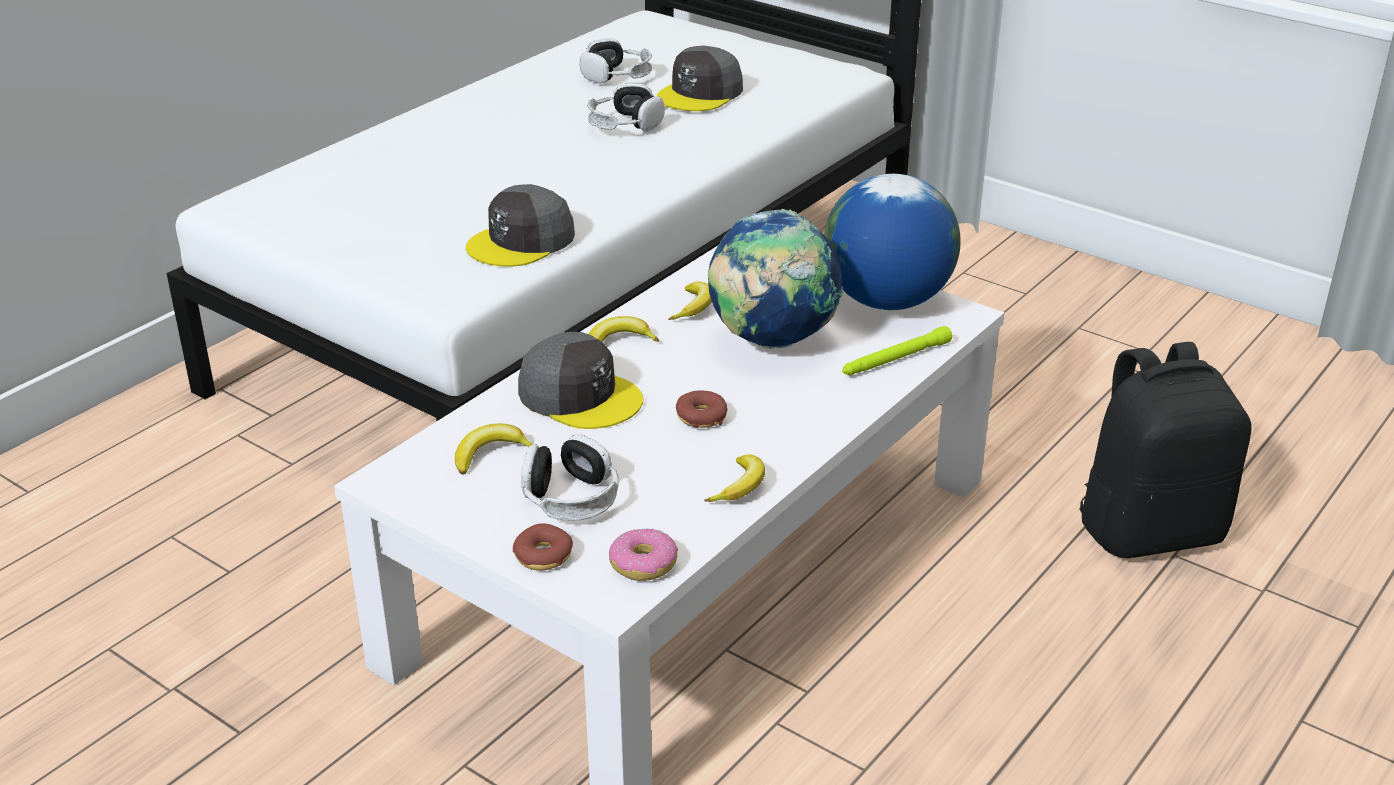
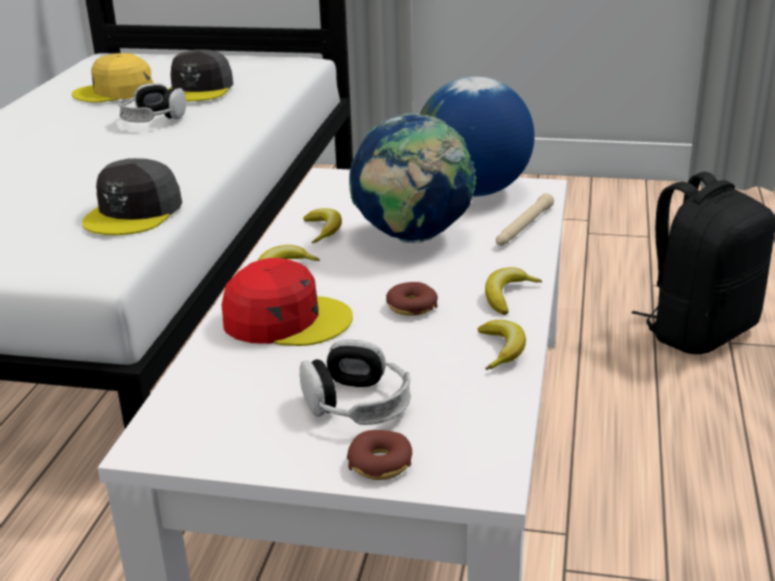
camera: 25 degrees left, 5 degrees down
(490, 454) = (243, 390): banana -> banana (507, 296)
(580, 396) = (286, 319): grey cap -> red cap
(617, 75) = (115, 92): headphones -> yellow cap
(643, 564) = (483, 440): donut -> none
(895, 359) = (523, 227): green flashlight -> beige flashlight

